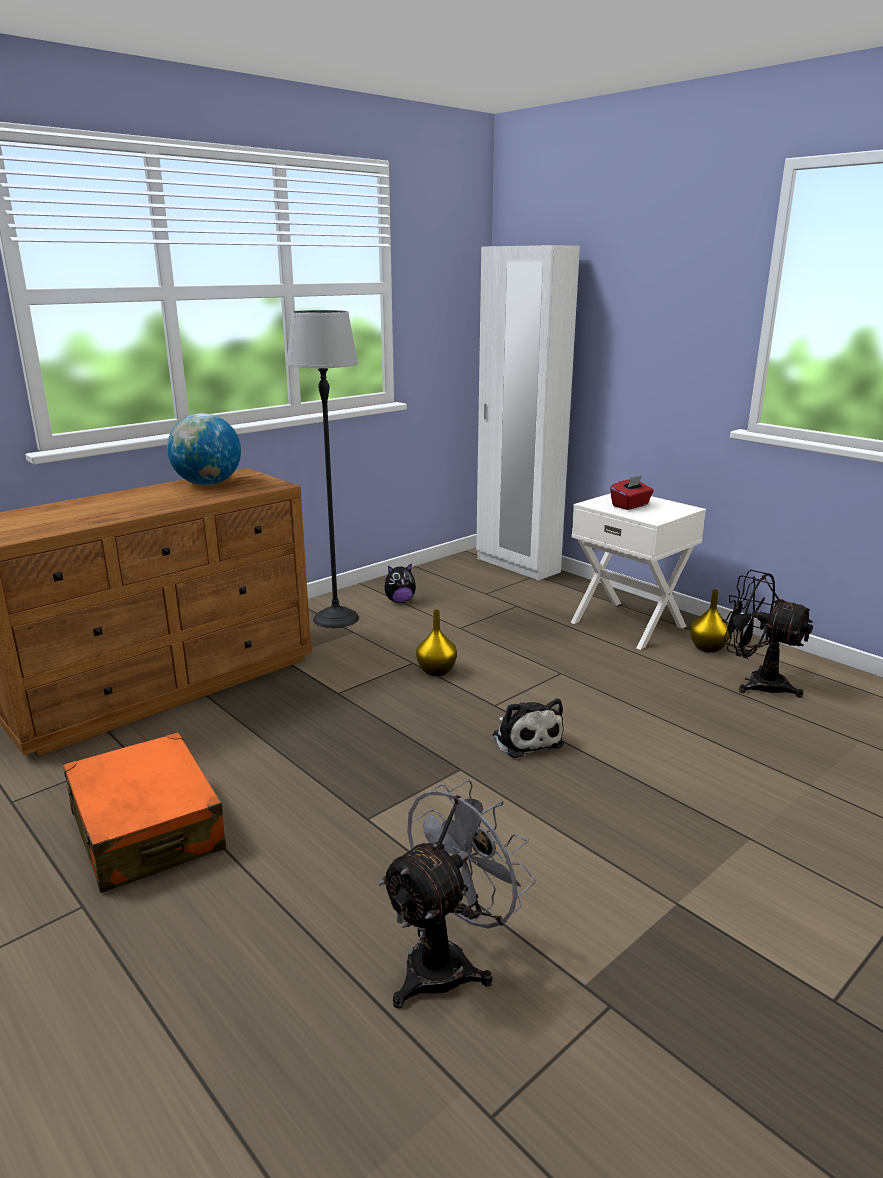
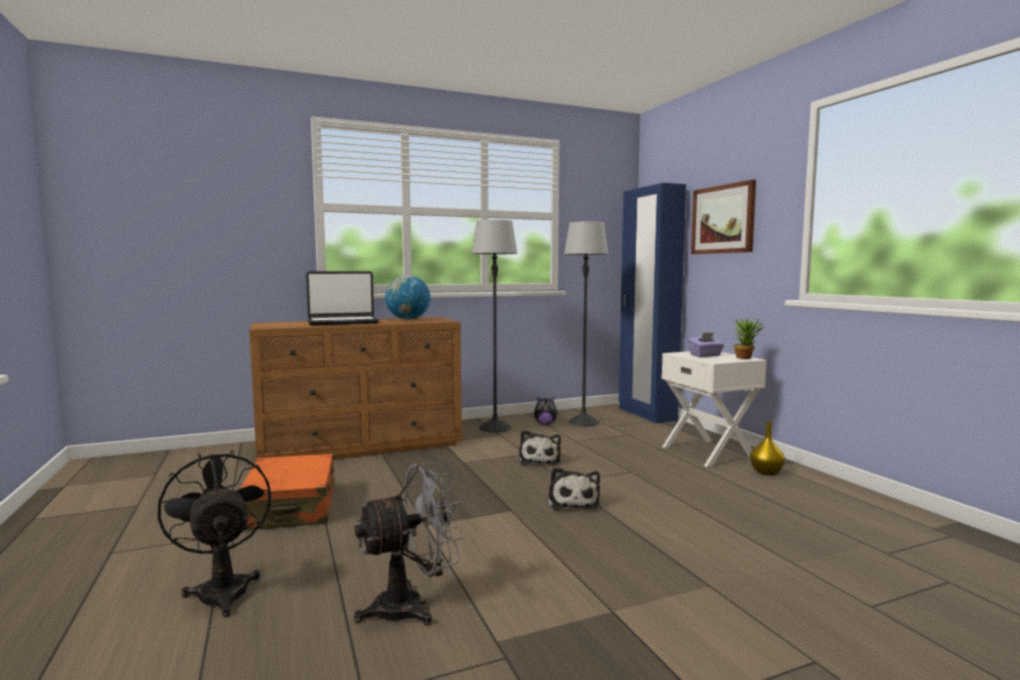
camera: 20 degrees right, 15 degrees down
(113, 506) = (342, 322): none -> laptop
(437, 671) = (540, 460): yellow vase -> plush toy
(447, 591) = (583, 422): none -> floor lamp
(517, 565) = (646, 414): white wardrobe -> blue wardrobe
(630, 505) = (705, 355): red tissue box -> purple tissue box
(638, 306) = (723, 219): none -> picture
(680, 506) = (746, 357): none -> potted plant
(756, 683) = (793, 497): black fan -> black fan (222, 589)

